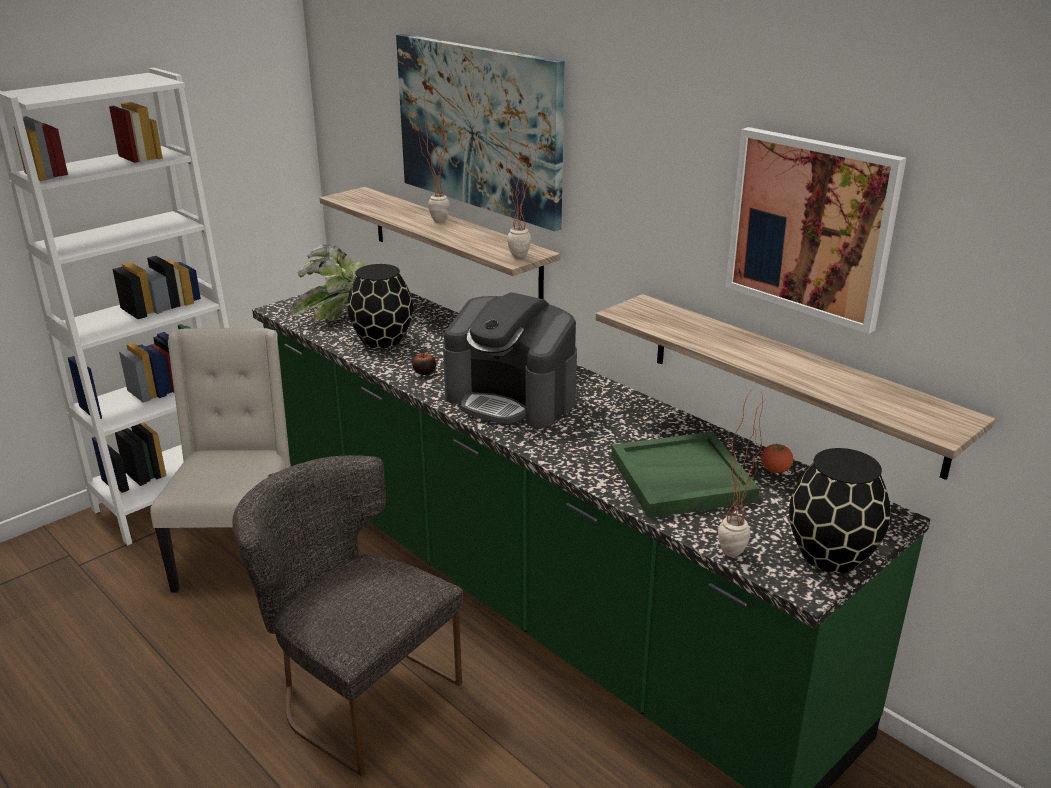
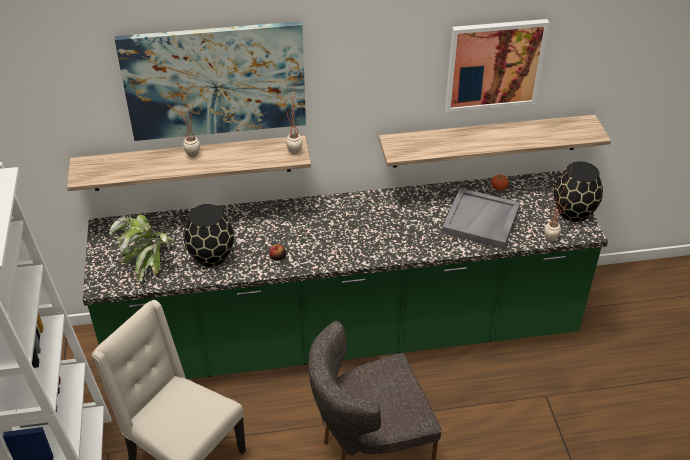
camera: 55 degrees left, 15 degrees up
(512, 398) = (346, 237): coffee machine -> none
(681, 479) = (481, 221): green tray -> grey tray

